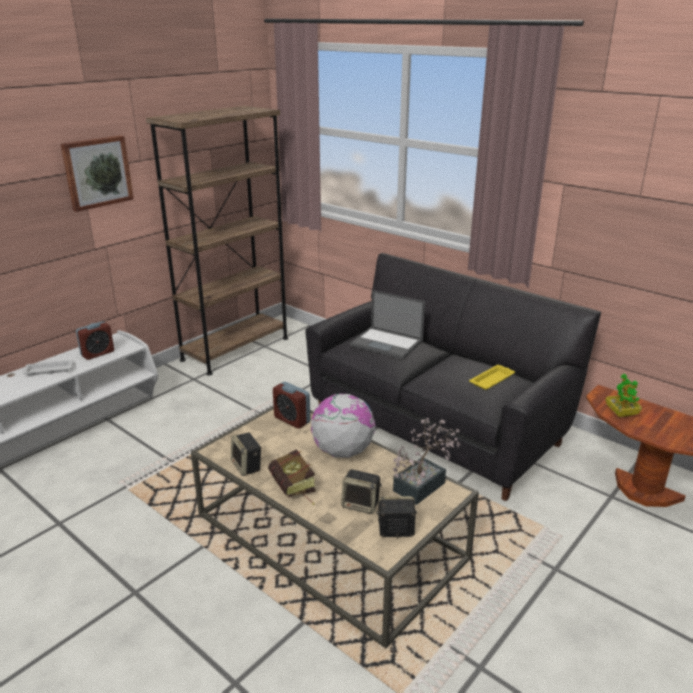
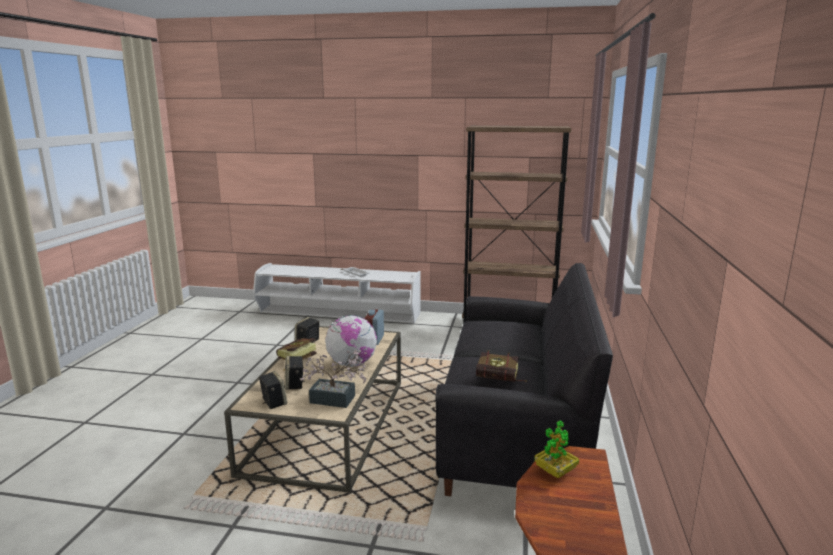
camera: 60 degrees right, 10 degrees down
(97, 172) = (428, 158): picture -> none
(97, 353) = (388, 276): alarm clock -> none
(387, 343) = (504, 330): laptop -> none
(492, 380) = (501, 381): yellow tray -> book

